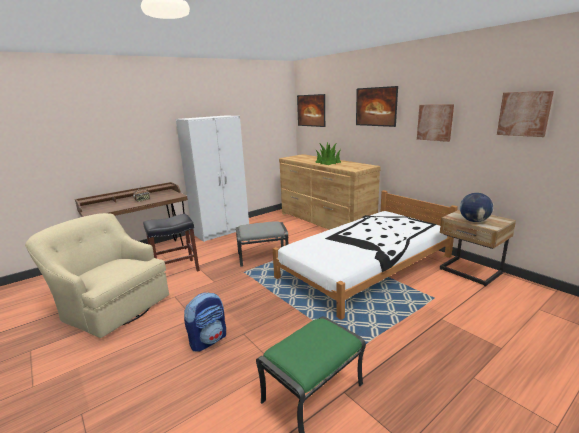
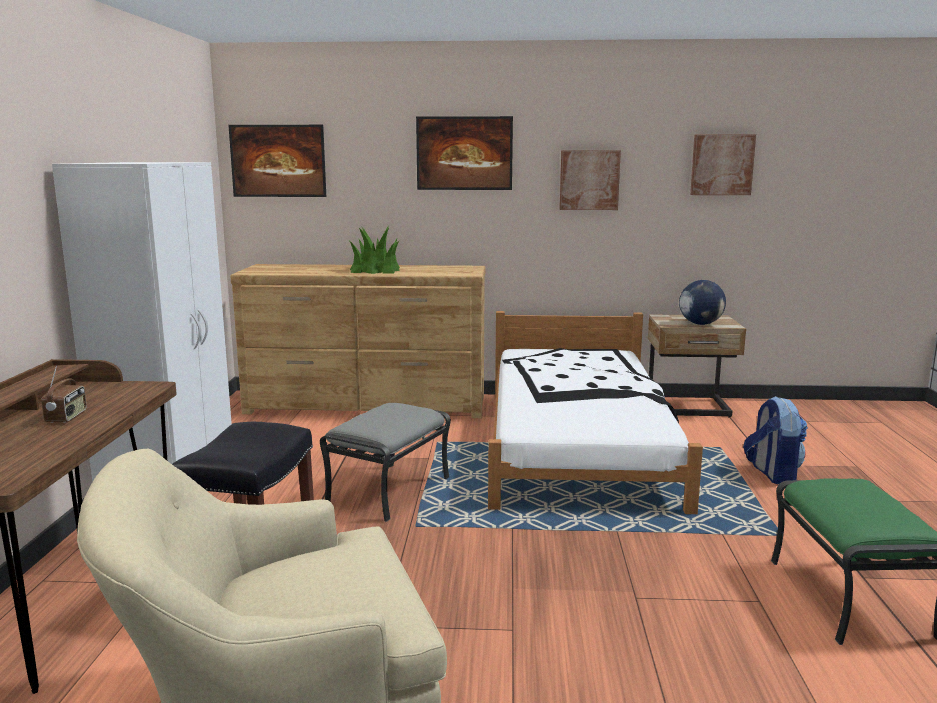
camera: 50 degrees left, 5 degrees down
(208, 340) = (615, 636): backpack -> backpack (772, 474)

